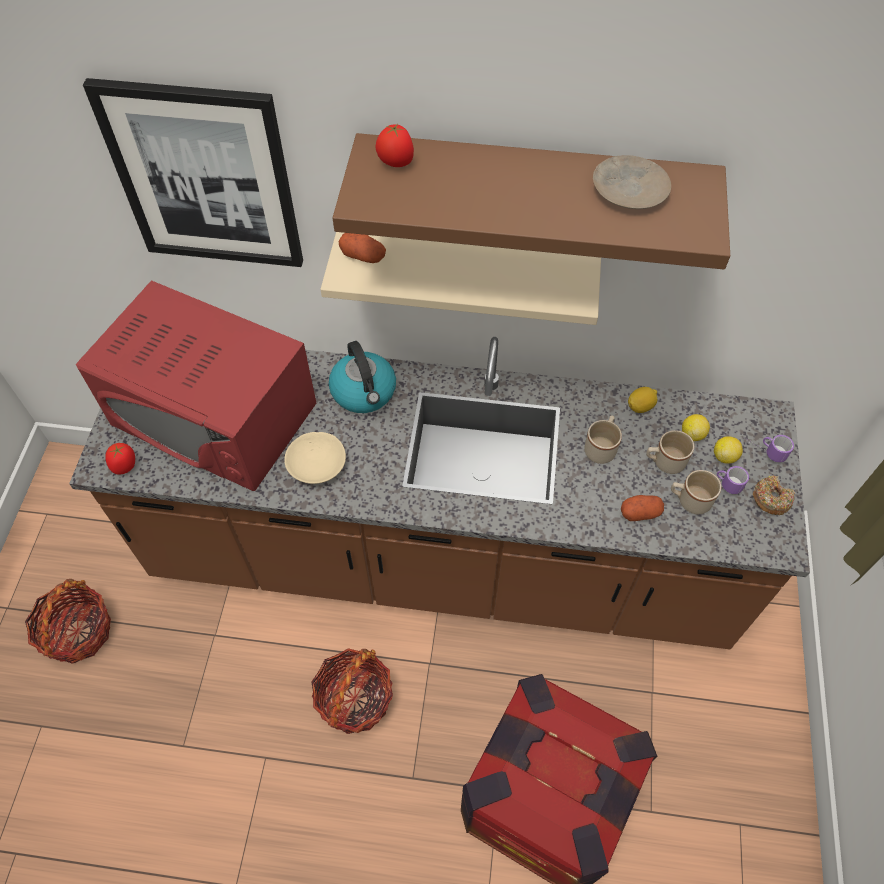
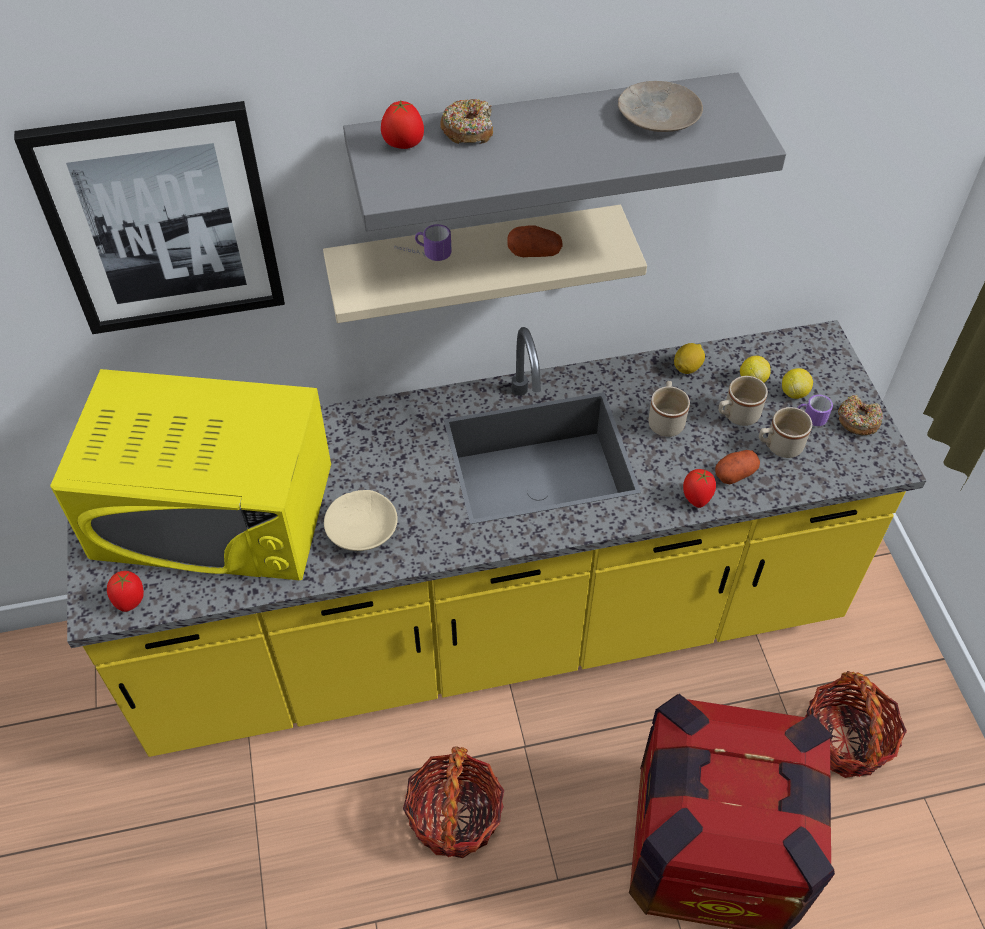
camera: 20 degrees left, 5 degrees down
(78, 631) = (75, 859): basket -> basket (845, 740)
(214, 413) = (214, 510): red microwave -> yellow microwave
(363, 256) = (367, 267): potato -> potato (534, 252)
(364, 392) = (381, 437): kettle -> none
(442, 561) = (492, 629): brown counter -> yellow counter
(456, 162) = (468, 130): none -> donut
(533, 187) = (543, 143): brown shelf -> grey shelf
(597, 524) = (696, 498): none -> tomato
(763, 450) = (829, 375): mug -> mug (422, 255)

